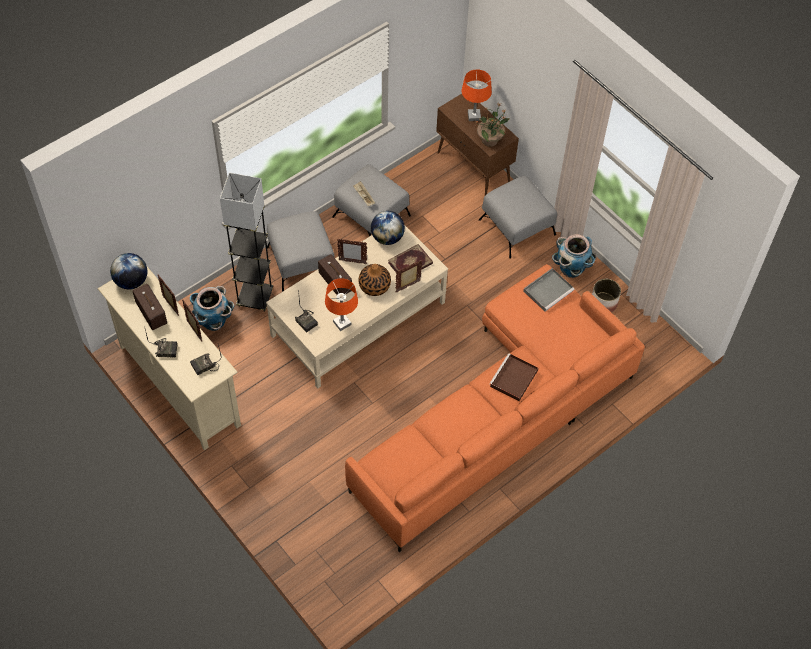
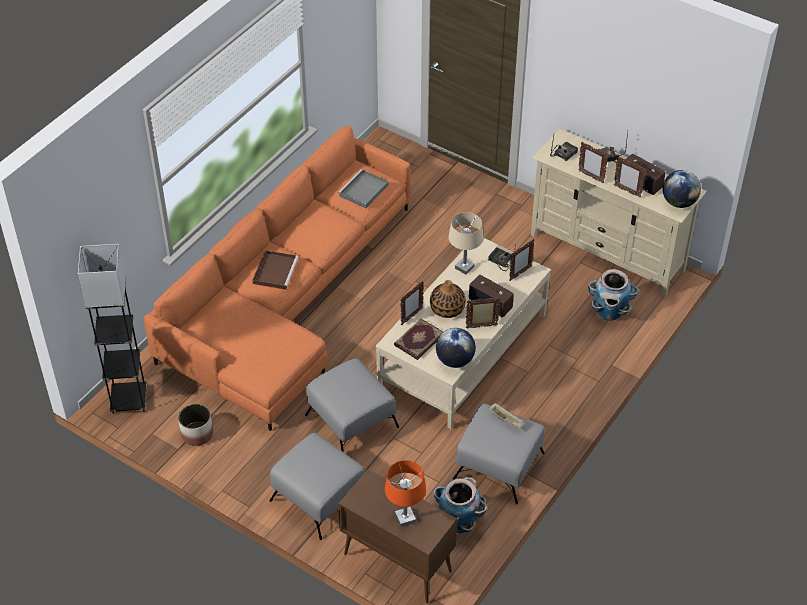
camera: 165 degrees right, 10 degrees down
(255, 298) = (581, 345): grey floor lamp -> grey floor lamp (129, 400)
(295, 304) = (520, 274): none -> picture frame
(301, 262) = (552, 393): grey ottoman -> grey ottoman (351, 420)
(342, 323) = (464, 267): orange table lamp -> beige table lamp
(490, 140) = (373, 490): potted plant -> none
(548, 290) = (259, 363): grey tray -> grey tray (363, 191)
(571, 269) = (241, 463): planter -> planter (458, 523)

